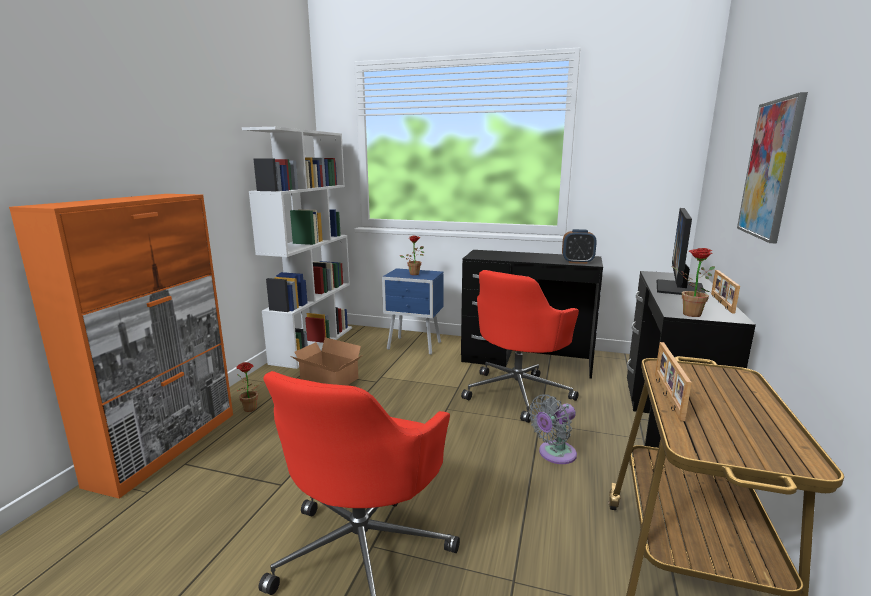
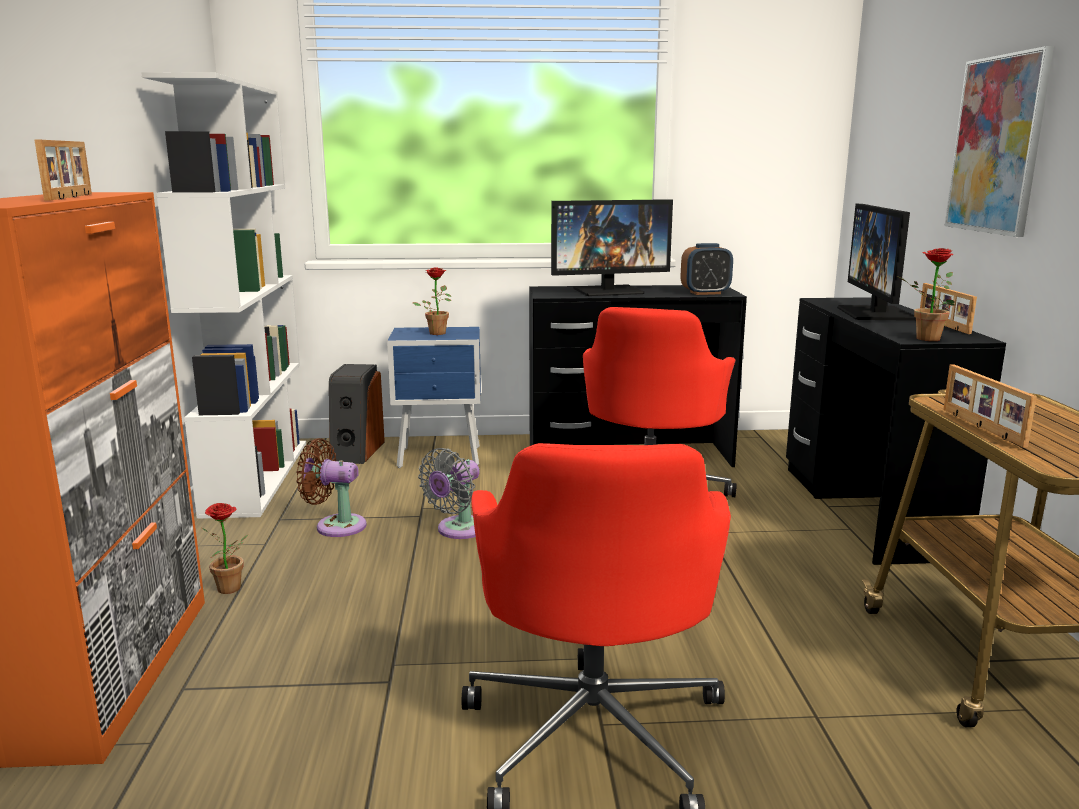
camera: 20 degrees left, 0 degrees up
(135, 199) = (72, 197): none -> picture frame
(329, 380) = (336, 526): cardboard box -> brown fan
(373, 336) = (356, 451): none -> speaker
(516, 256) = (608, 291): none -> monitor
(554, 454) = (756, 566): grey fan -> grey fan (458, 530)

